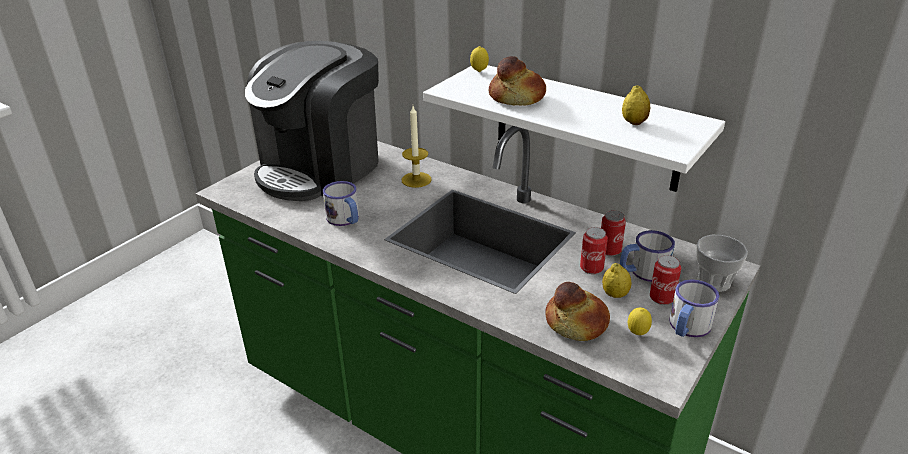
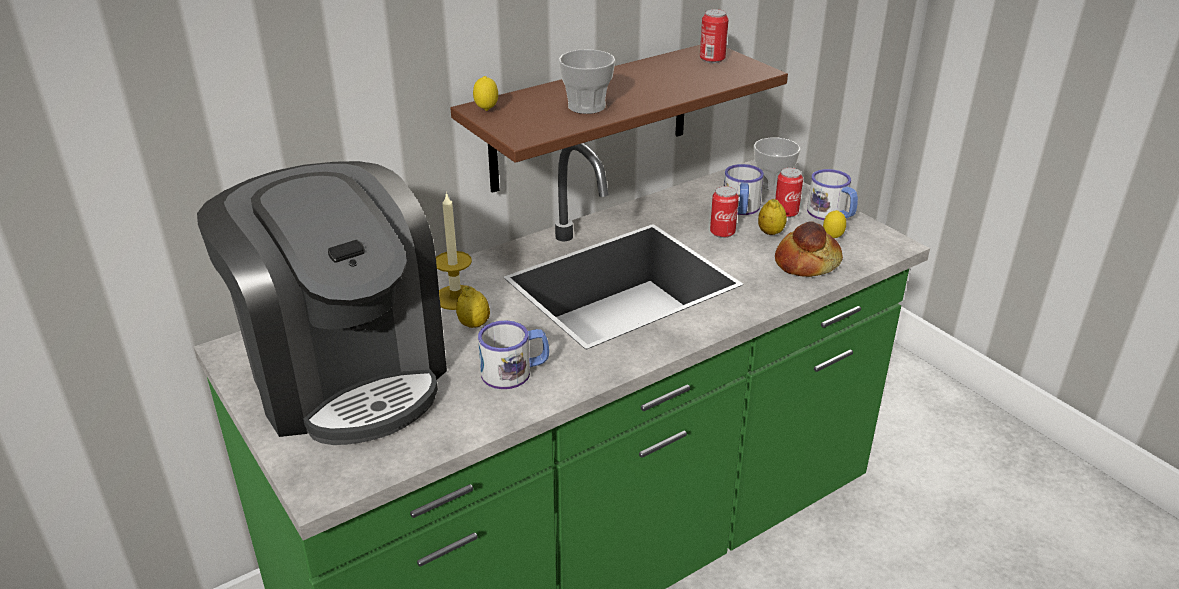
camera: 70 degrees left, 0 degrees up
(517, 98) = (586, 106): bread -> cup
(586, 127) = (591, 117): white shelf -> brown shelf
(609, 250) = (697, 215): can -> can (712, 59)
(634, 122) = (692, 72): lemon -> lemon (474, 324)

